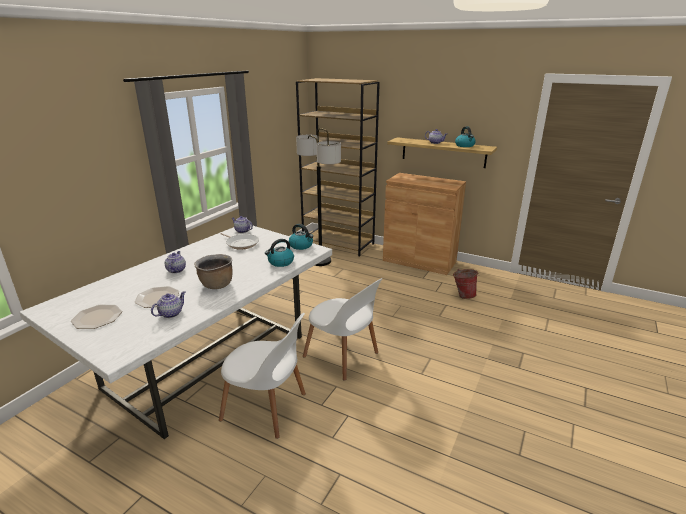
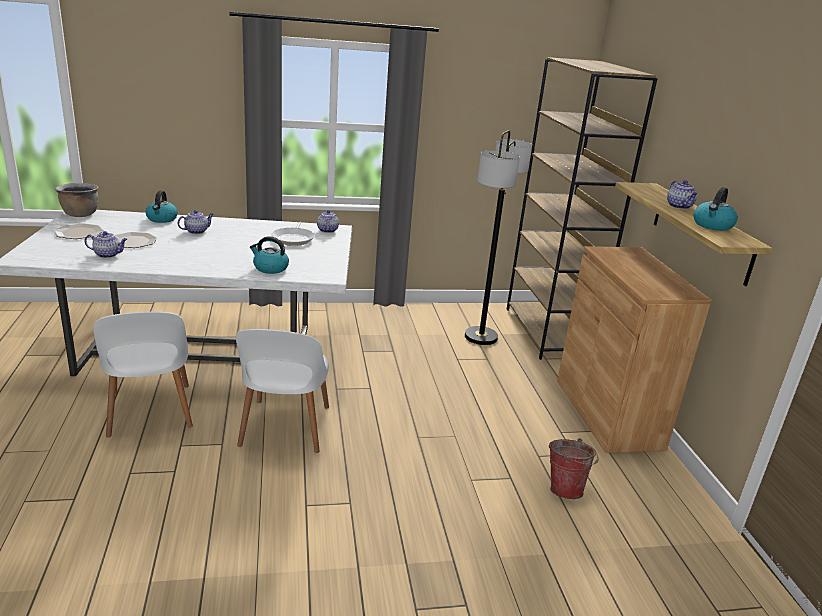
camera: 50 degrees right, 0 degrees up
(216, 285) = (183, 255): brown cooking pot -> brown cooking pot (80, 214)
(301, 246) = (329, 267): kettle -> kettle (162, 219)

